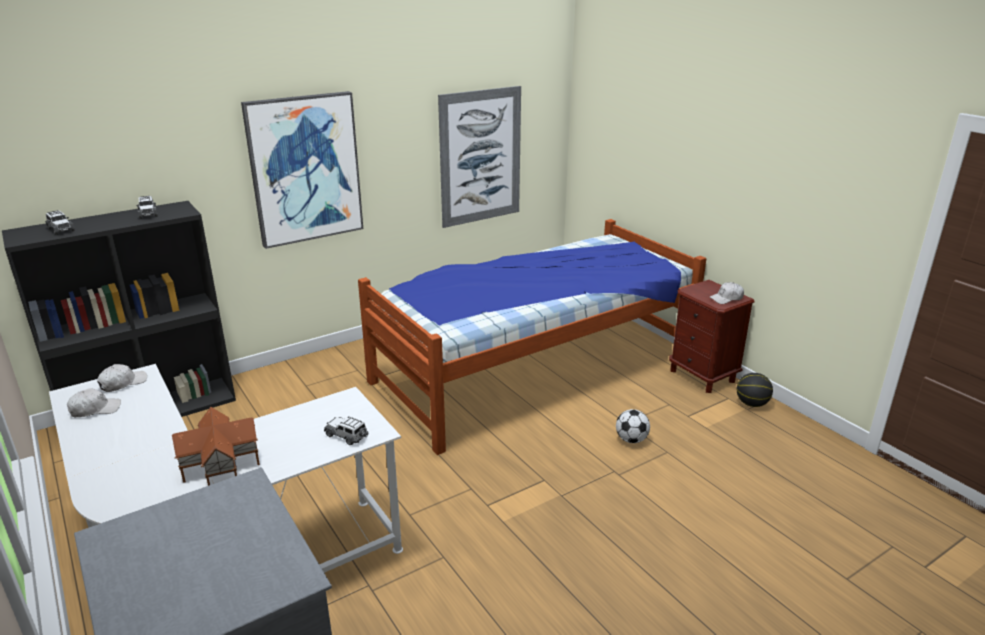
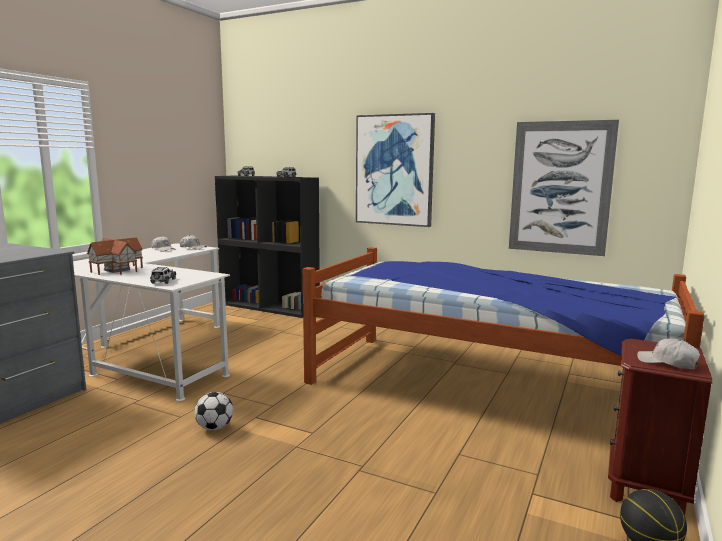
camera: 60 degrees right, 15 degrees down
(631, 440) = (431, 464): football -> football (214, 428)

